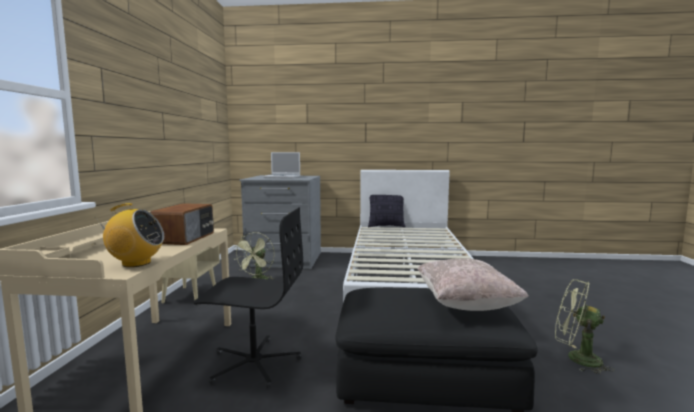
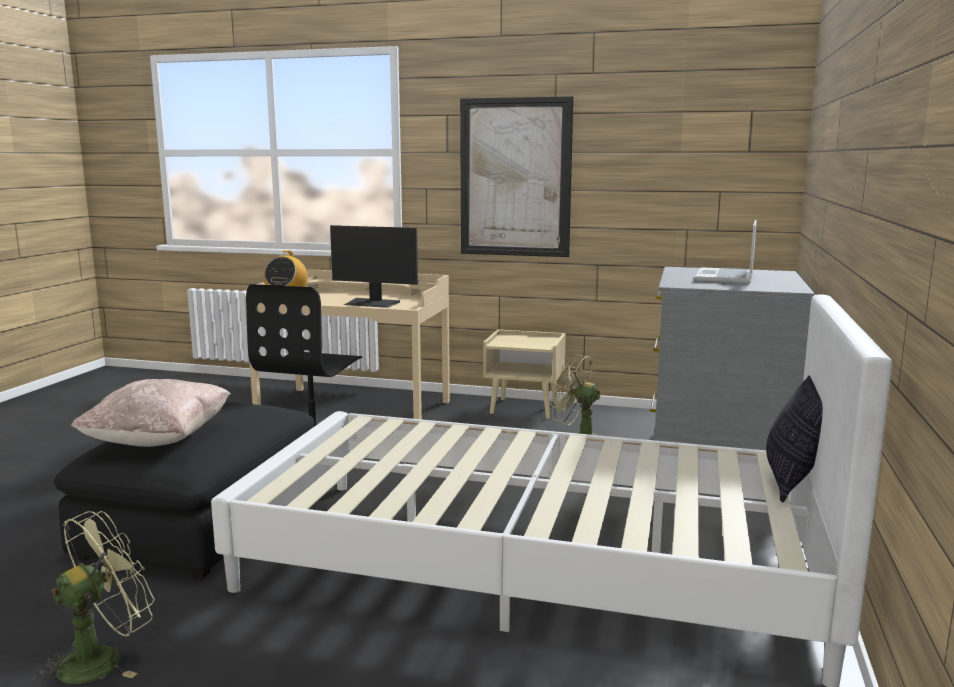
camera: 100 degrees right, 5 degrees up
(147, 129) = (515, 178): none -> picture
(186, 238) = (372, 303): radio -> monitor

